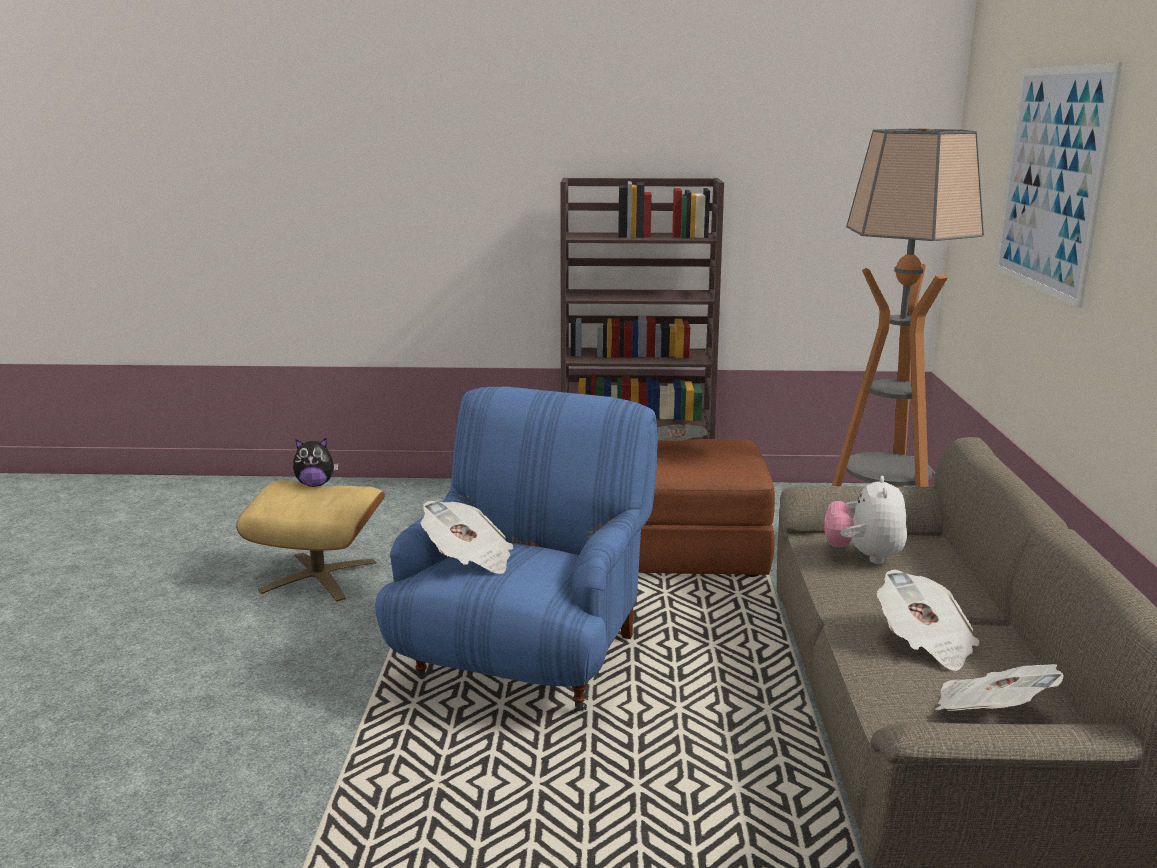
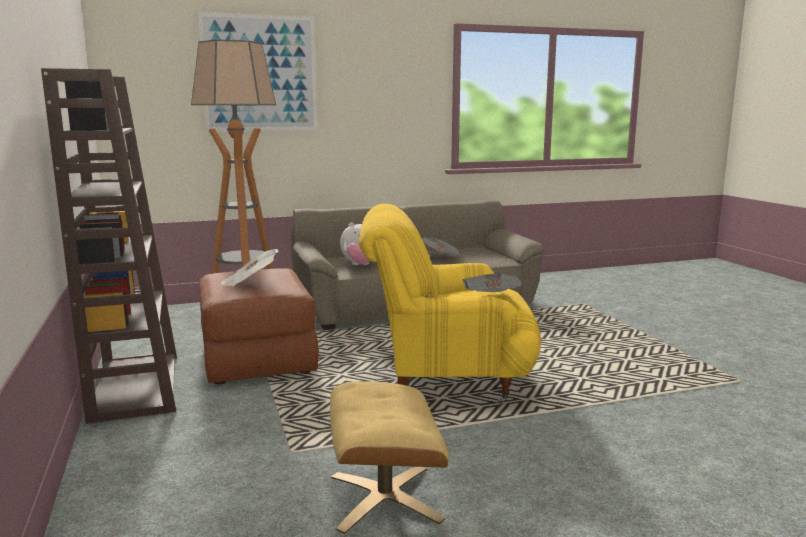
camera: 110 degrees left, 5 degrees down
(315, 484) = (349, 414): plush toy -> none
(526, 658) = (445, 380): blue armchair -> yellow armchair
(990, 713) = (483, 252): newspaper -> none

